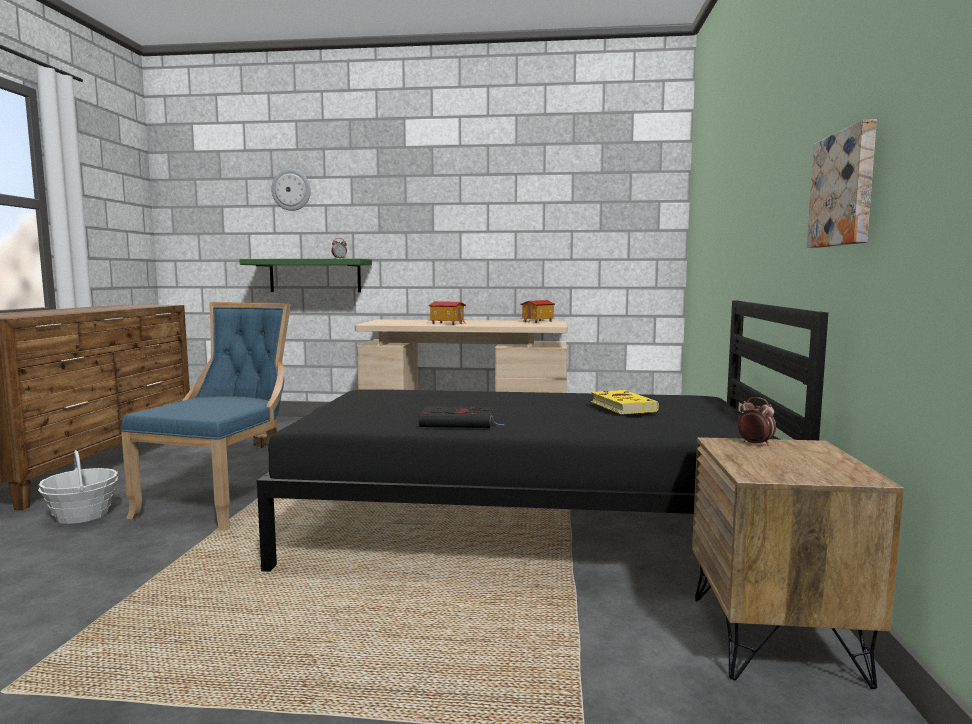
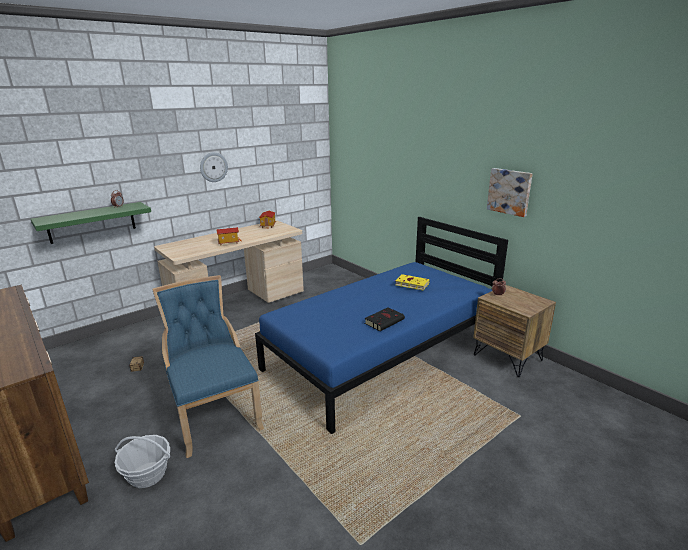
camera: 45 degrees left, 15 degrees up
(291, 190) = (53, 152): wall clock -> wall clock (213, 167)
(528, 530) = (383, 353): black bed -> blue bed

